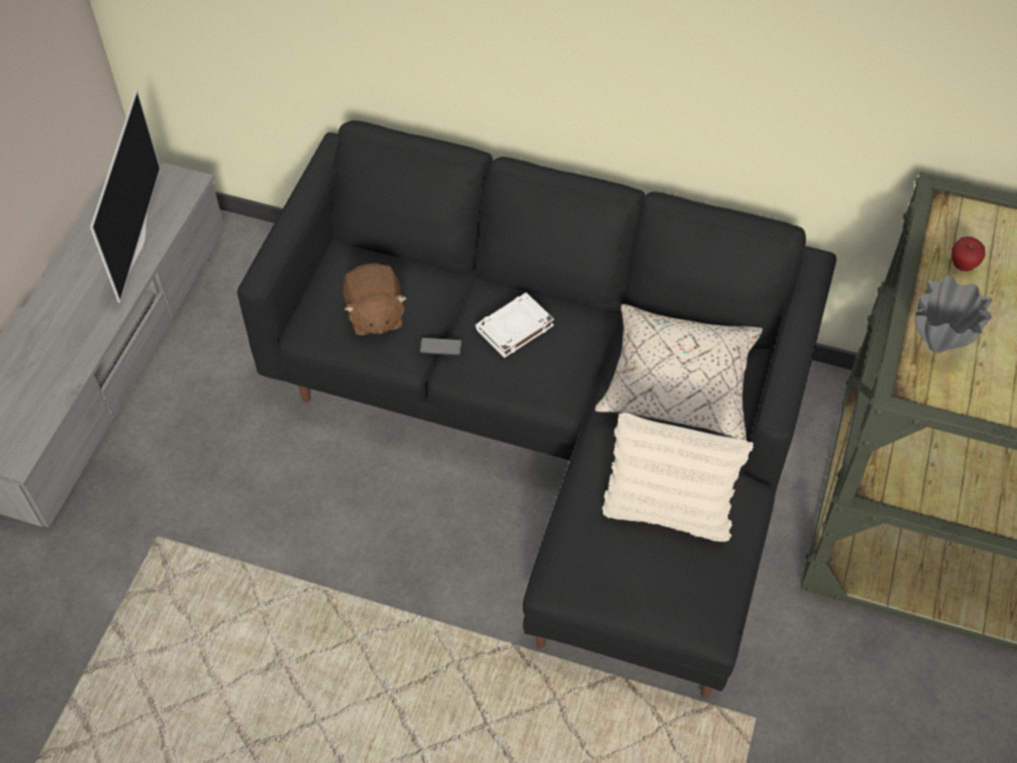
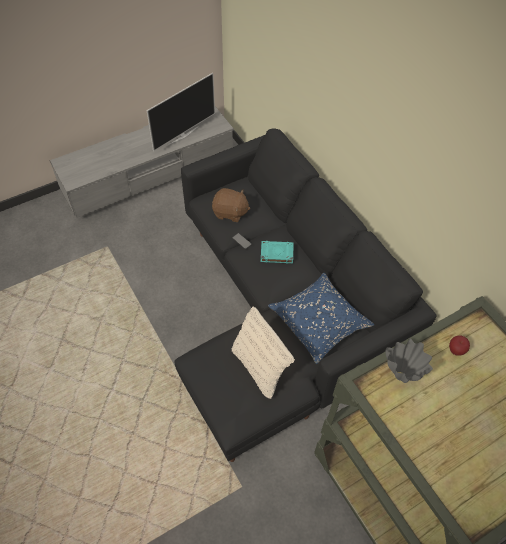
camera: 40 degrees right, 0 degrees up
(374, 315) = (230, 213): brown plush toy -> brown plush toy turned 105 degrees counterclockwise
(514, 328) = (276, 253): white book -> turquoise book
(678, 384) = (319, 322): beige pillow -> blue pillow

